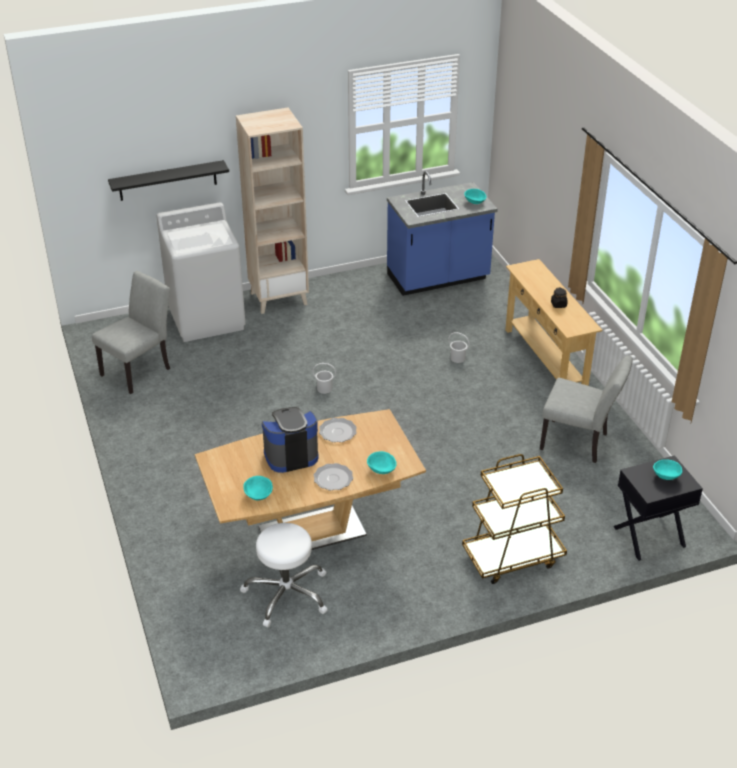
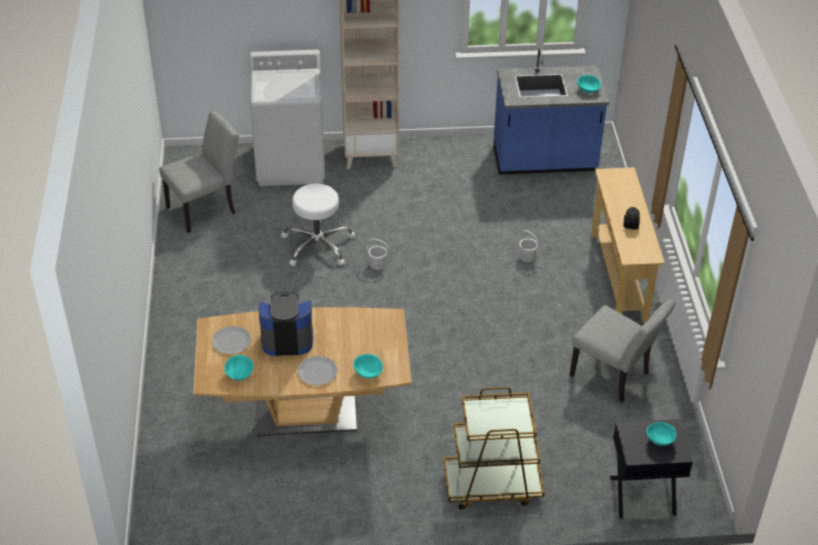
camera: 15 degrees right, 5 degrees up
(167, 180) = (264, 21): black shelf -> none
(286, 593) = (257, 473): white stool -> white stool (317, 245)
(338, 432) = (342, 323): plate -> plate (232, 342)

